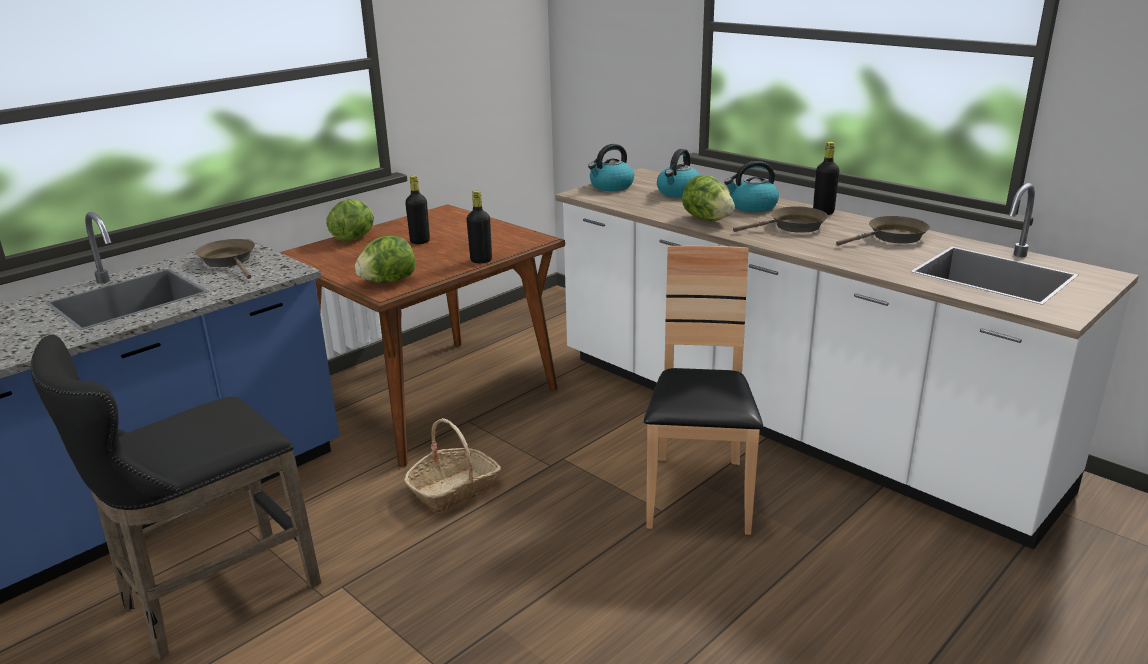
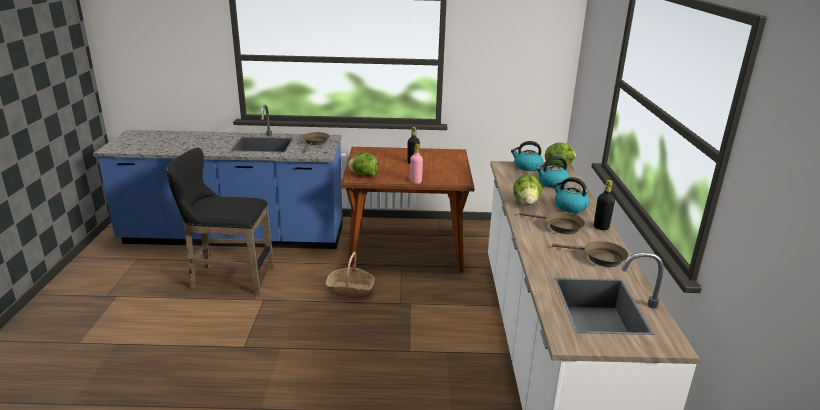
camera: 45 degrees right, 0 degrees up
(354, 238) = (393, 151): lettuce -> lettuce (559, 166)
(481, 260) = (416, 182): black bottle -> pink bottle
(698, 494) = (436, 355): brown chair -> none

